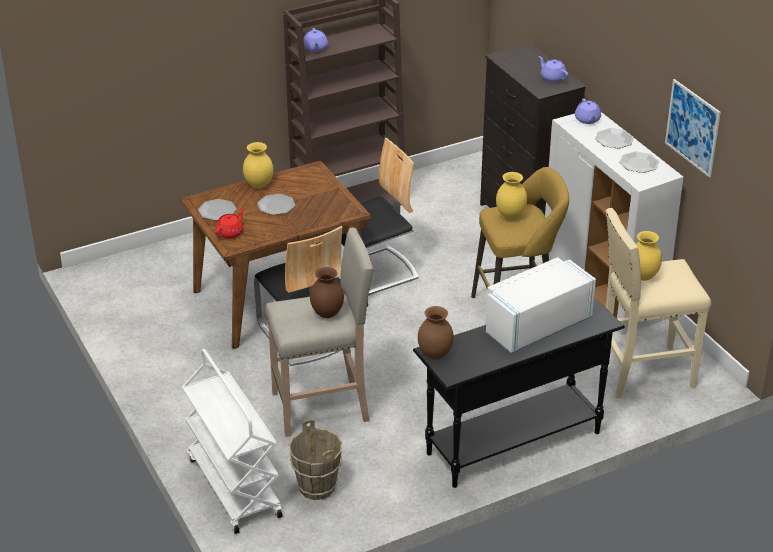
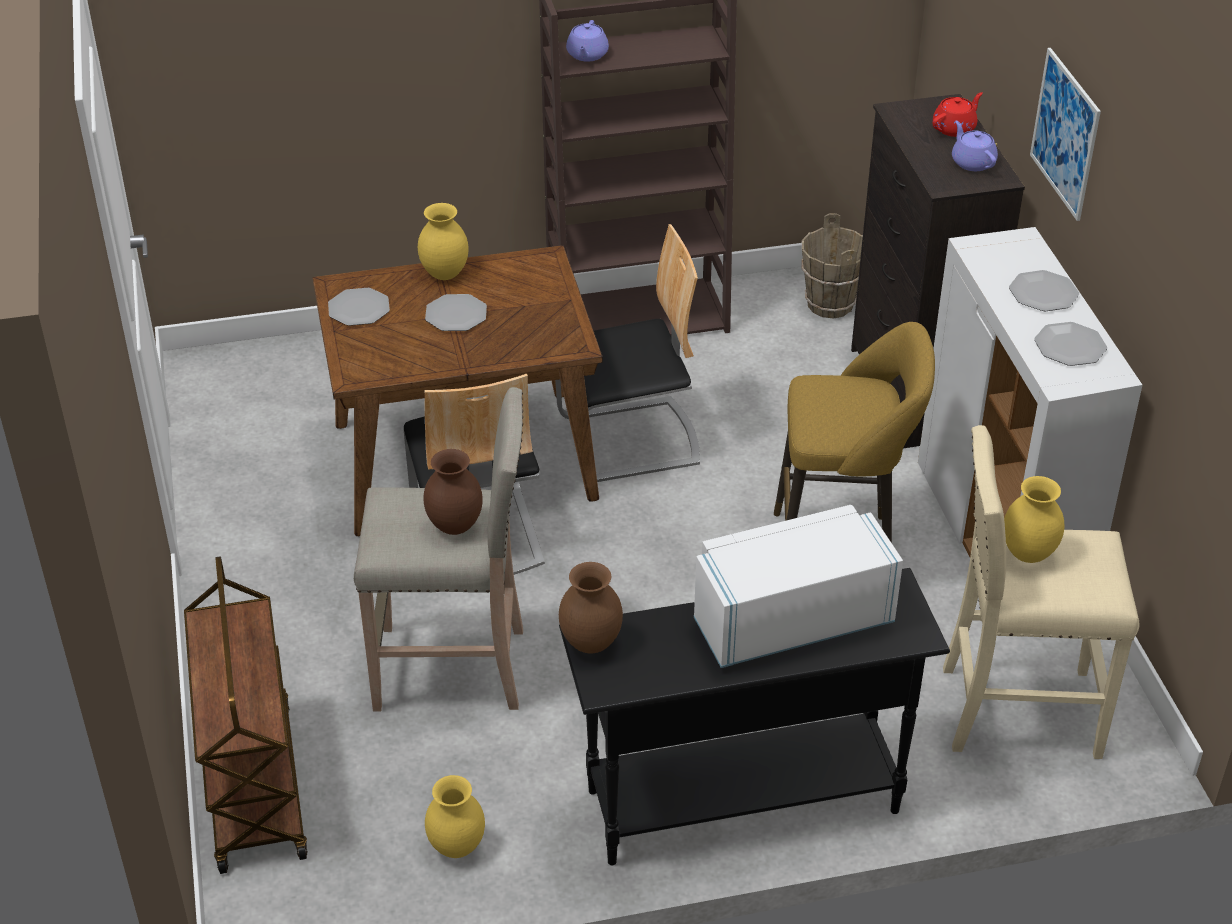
camera: 15 degrees right, 5 degrees up
(230, 232) = (362, 351): red teapot -> red teapot (954, 128)
(233, 487) = (253, 785): white cart -> brown cart
(316, 487) = (384, 815): brown bucket -> brown bucket (829, 304)
(511, 216) = (838, 398): yellow vase -> yellow vase (457, 847)
(587, 120) = (1010, 248): purple teapot -> none
(692, 127) = (1169, 301): picture -> picture (1065, 133)

